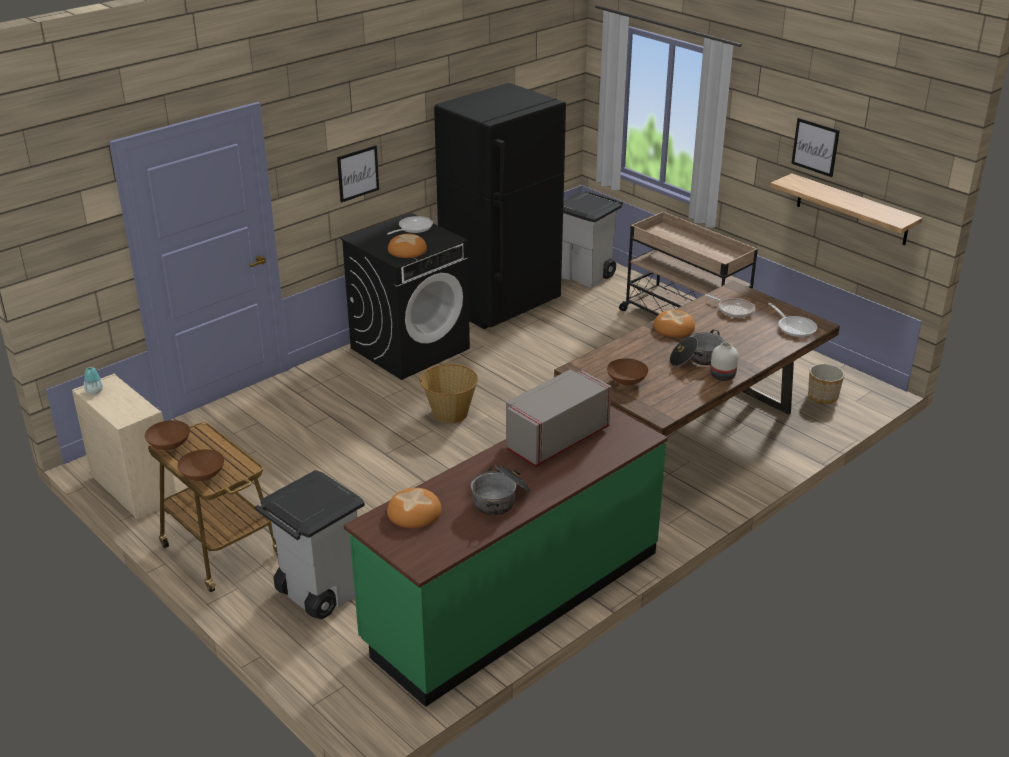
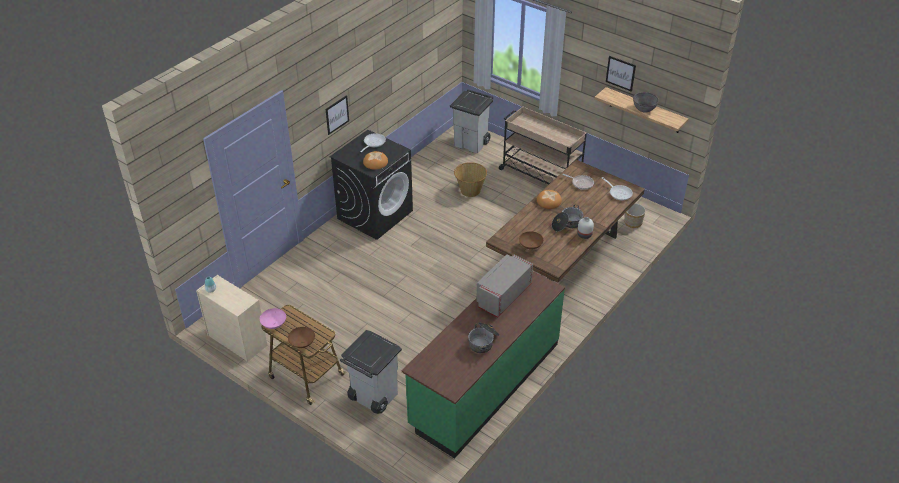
camera: 10 degrees left, 10 degrees up
(170, 446) = (274, 324): brown bowl -> pink bowl
(414, 512) = (438, 356): bread -> none
(449, 413) = (414, 261): basket -> basket (470, 190)
(501, 306) = (424, 174): black fridge -> none
(849, 201) = (644, 108): none -> grey bowl

